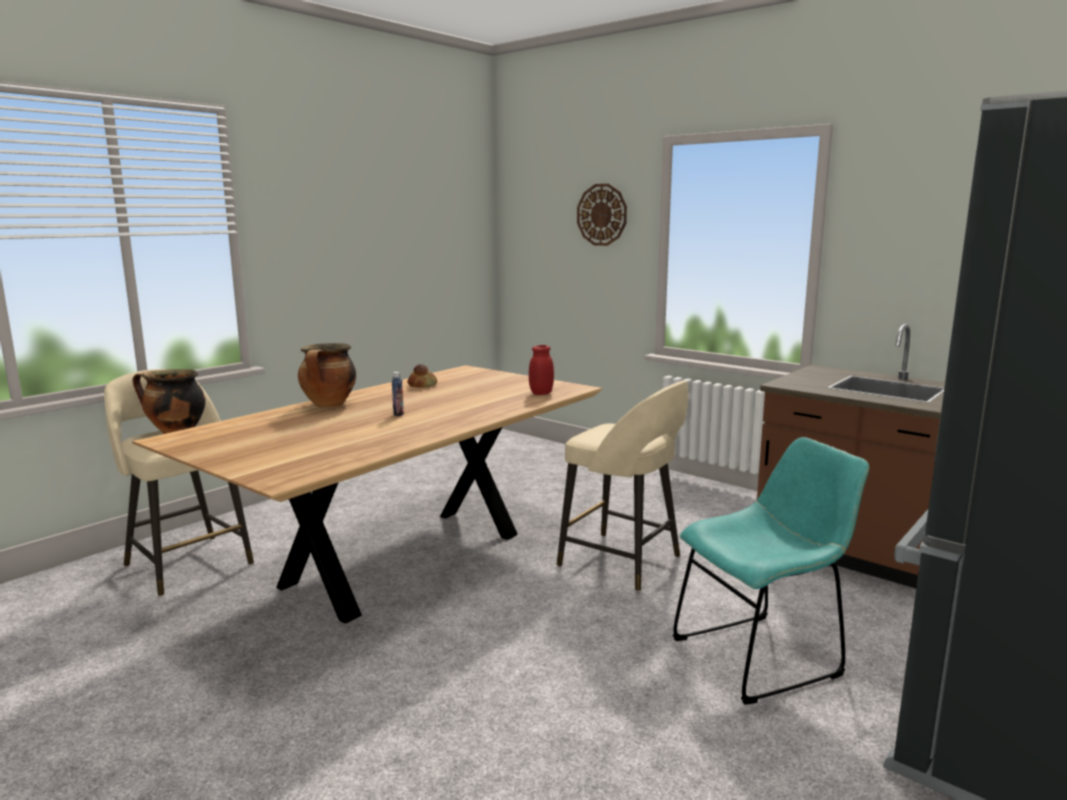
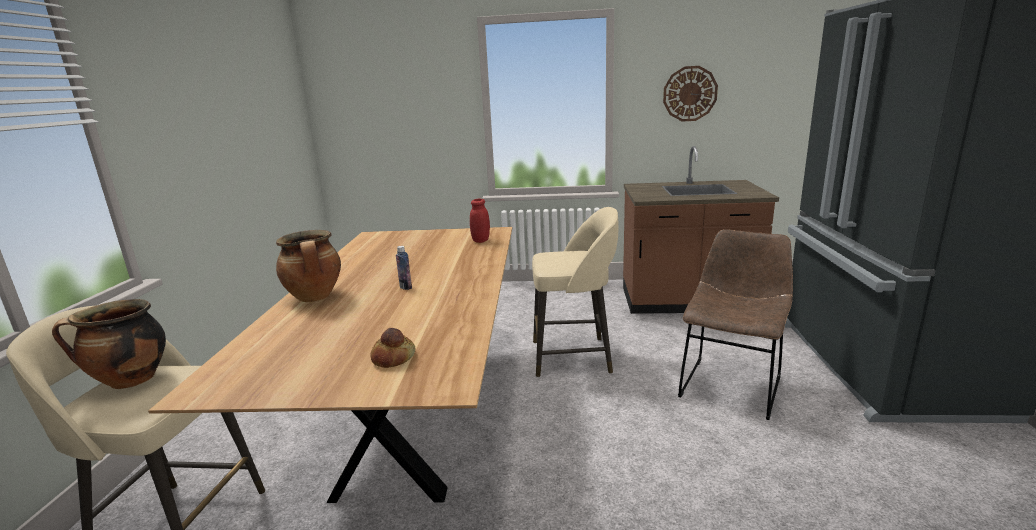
camera: 35 degrees left, 5 degrees up
(422, 385) = (364, 257): bread -> bread (393, 358)
(602, 214) = (424, 85): wall clock -> wall clock (690, 94)
(762, 655) = (731, 384): turquoise chair -> brown chair

